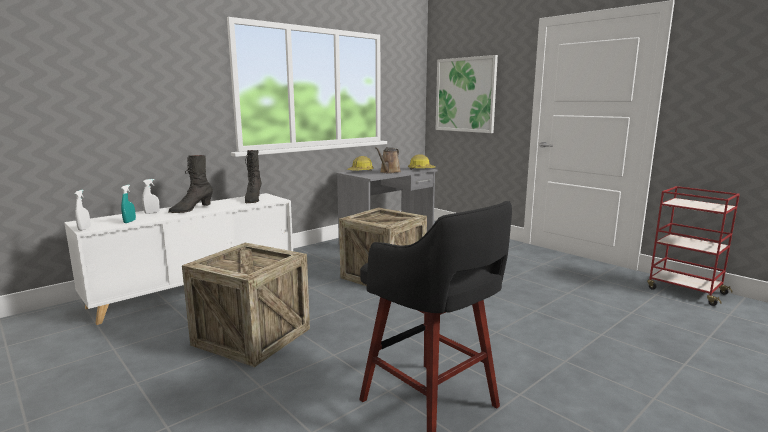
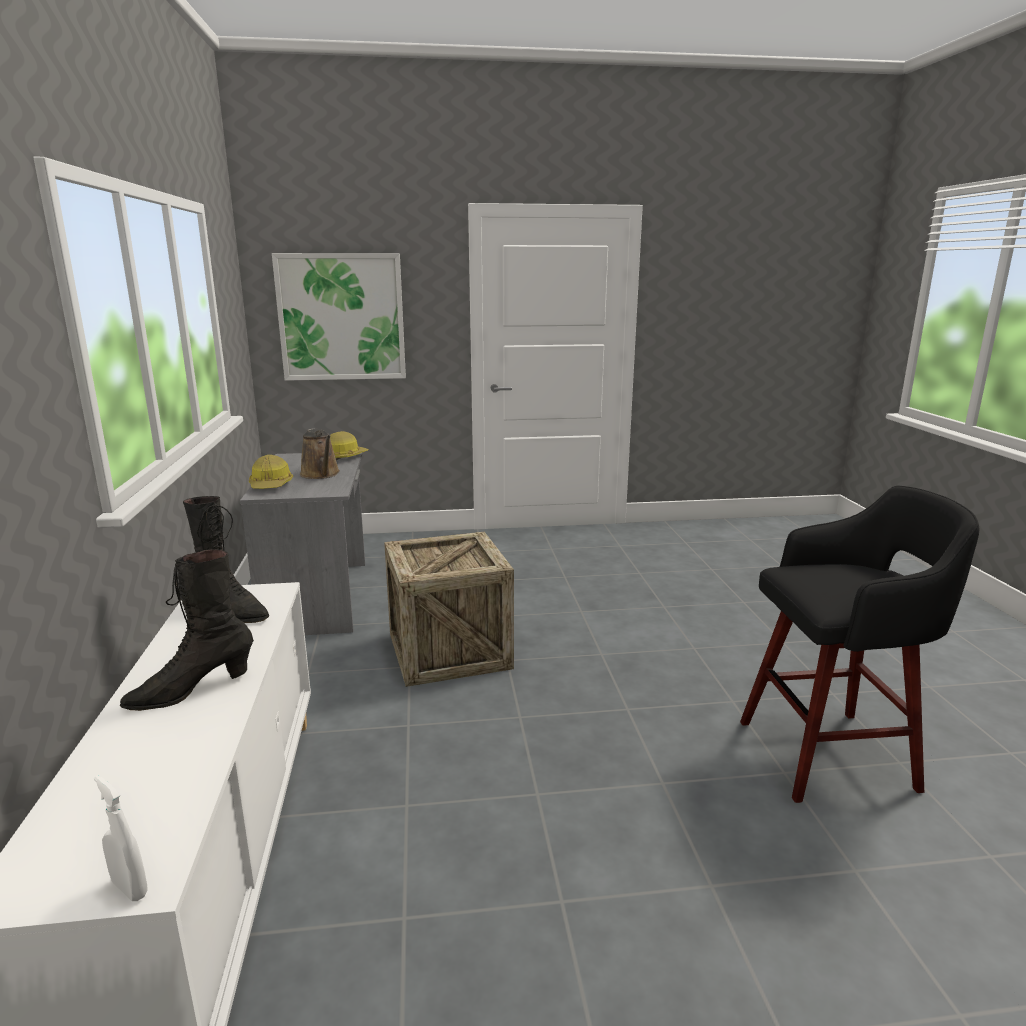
camera: 55 degrees left, 5 degrees up
(129, 221) = (170, 795): turquoise spray bottle -> none
(152, 213) = (125, 748): white spray bottle -> none
(191, 209) = (191, 690): black boot -> black boot turned 75 degrees clockwise
(252, 336) = (534, 848): crate -> none
(685, 291) = (690, 529): red cart -> none

